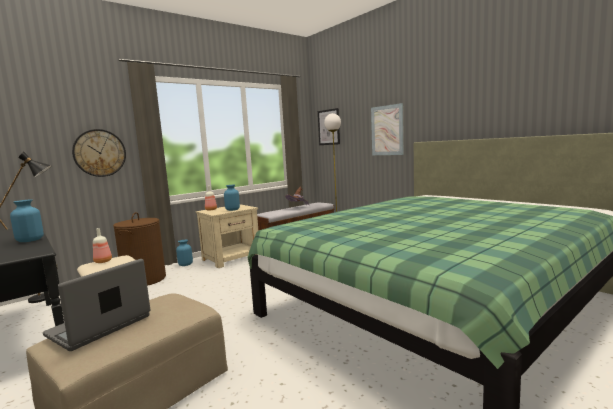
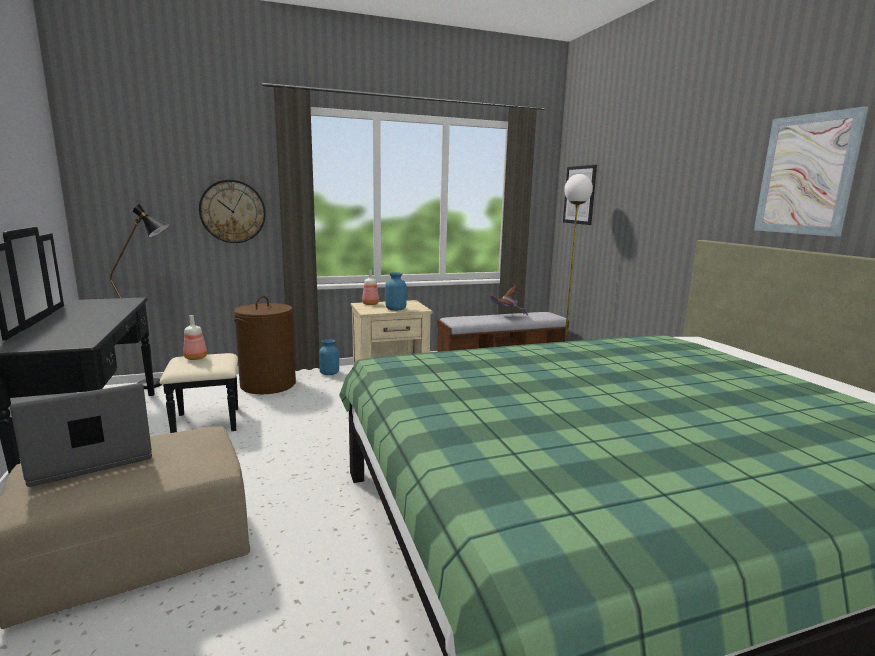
camera: 20 degrees right, 5 degrees up
(30, 240) = (102, 321): blue vase -> none
(387, 130) = (662, 212): picture -> picture (806, 175)

